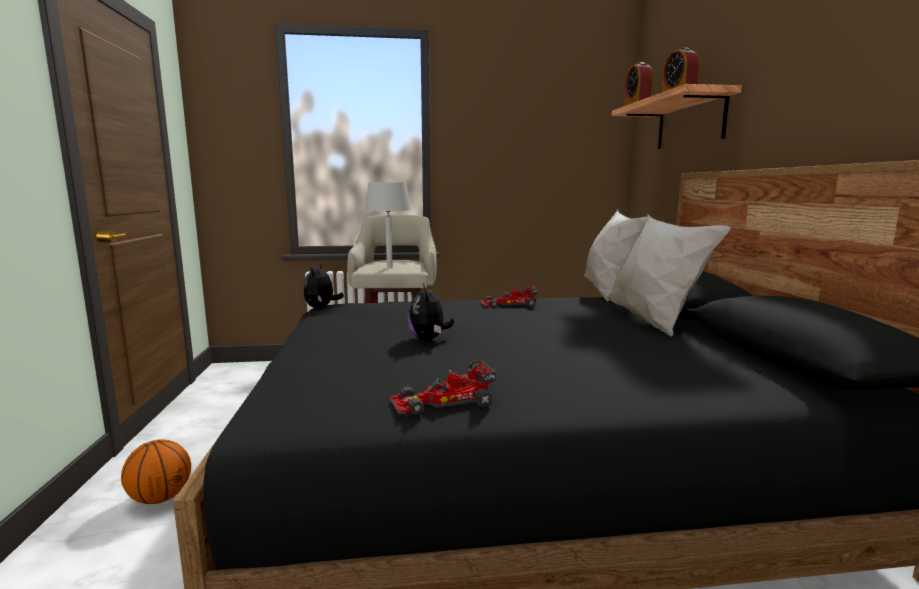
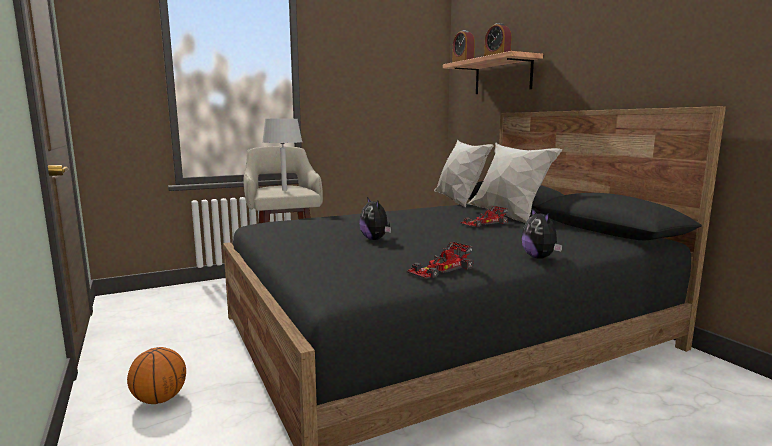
camera: 20 degrees left, 0 degrees up
(321, 308) = (252, 226): plush toy -> plush toy (540, 257)
(508, 303) = (400, 213): toy car -> toy car (484, 223)

